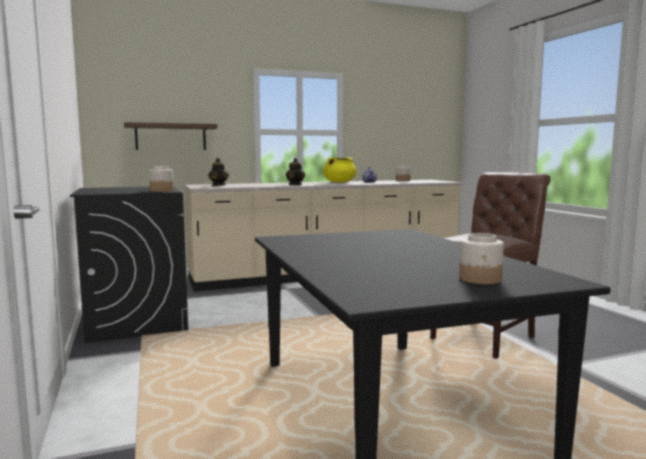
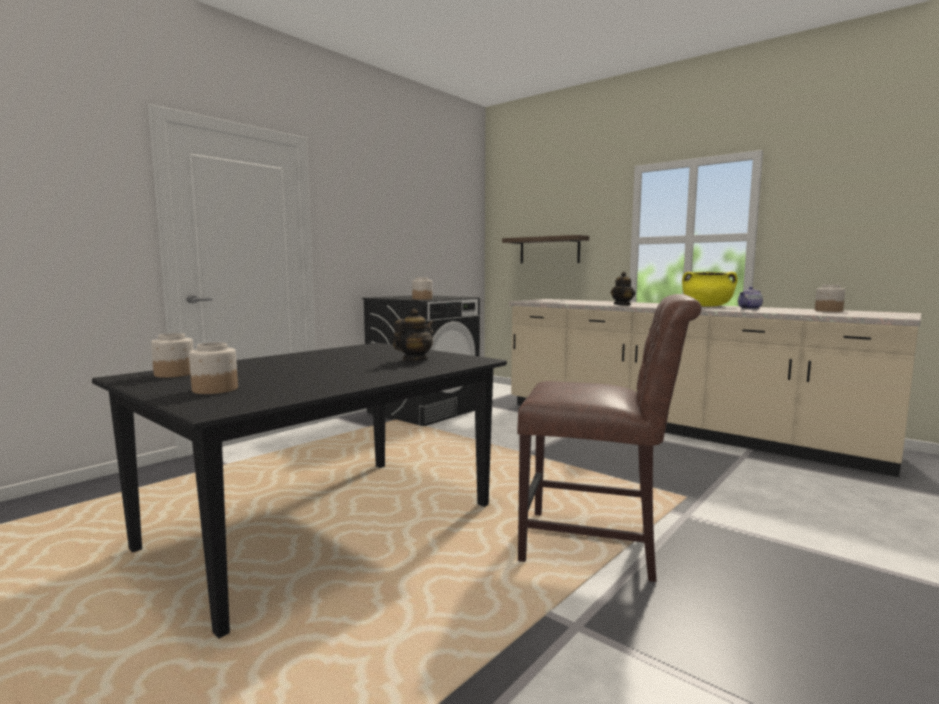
camera: 60 degrees right, 0 degrees up
(218, 185) = (557, 300): teapot -> teapot (414, 360)
(372, 287) = (174, 374): none -> jar

